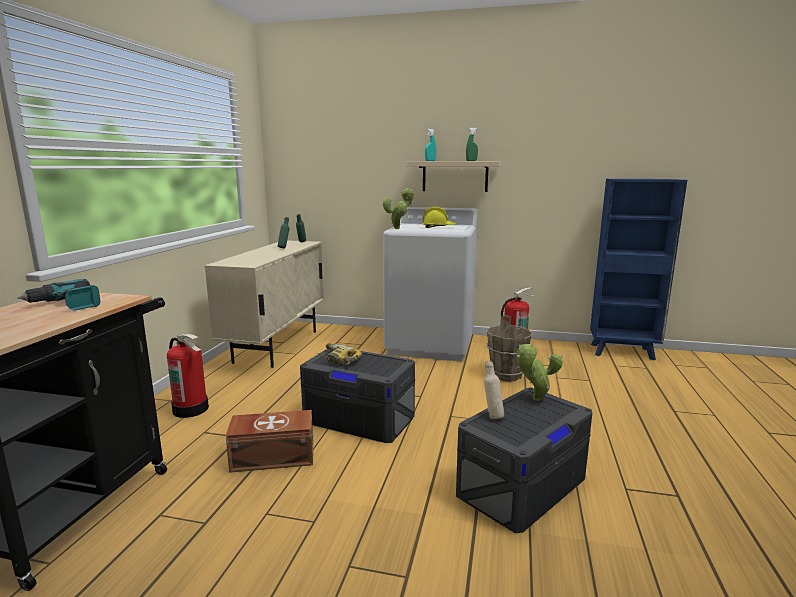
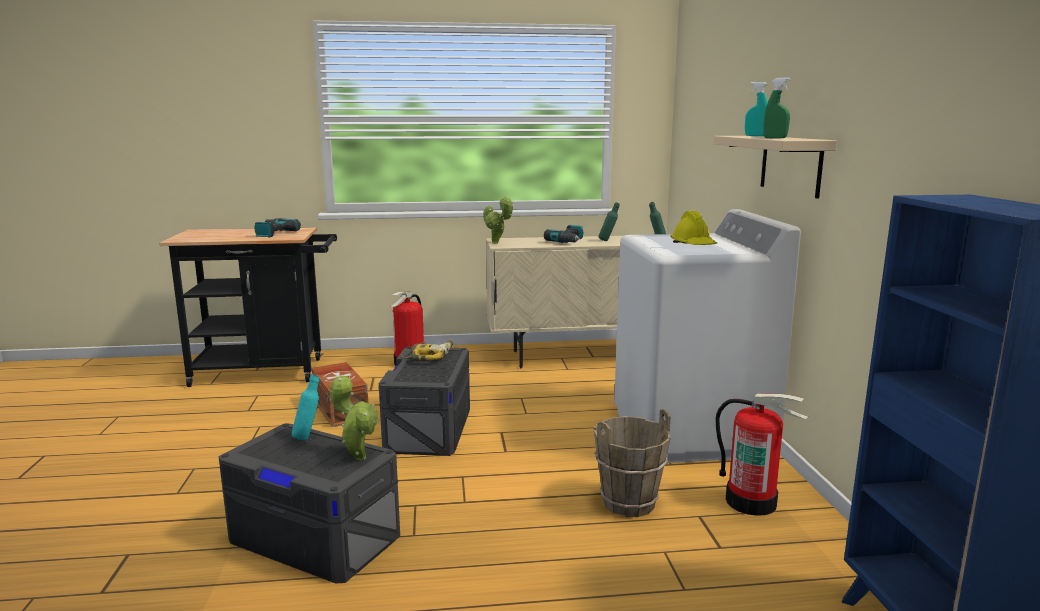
camera: 70 degrees right, 0 degrees up
(268, 253) = (569, 241): none -> power drill
(398, 228) = (647, 236): potted plant -> potted plant (497, 243)
(492, 416) = (308, 437): beige bottle -> turquoise bottle

